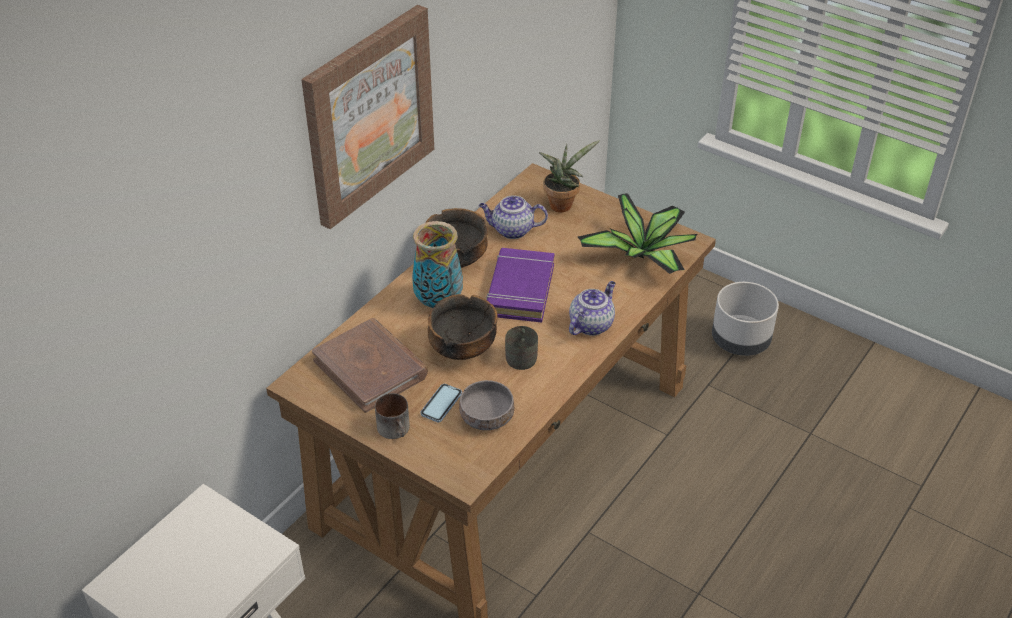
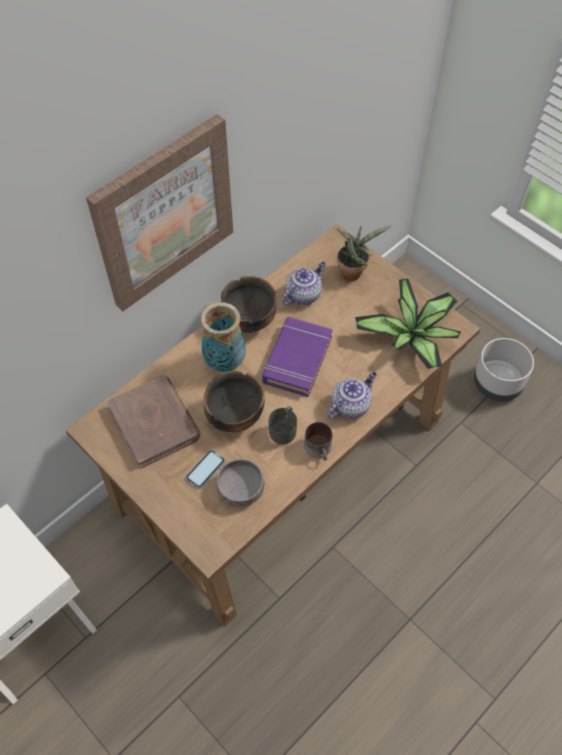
camera: 10 degrees right, 15 degrees up
(396, 429) = (163, 490): mug -> mug (320, 449)
(512, 230) = (303, 294): teapot -> teapot turned 120 degrees clockwise

